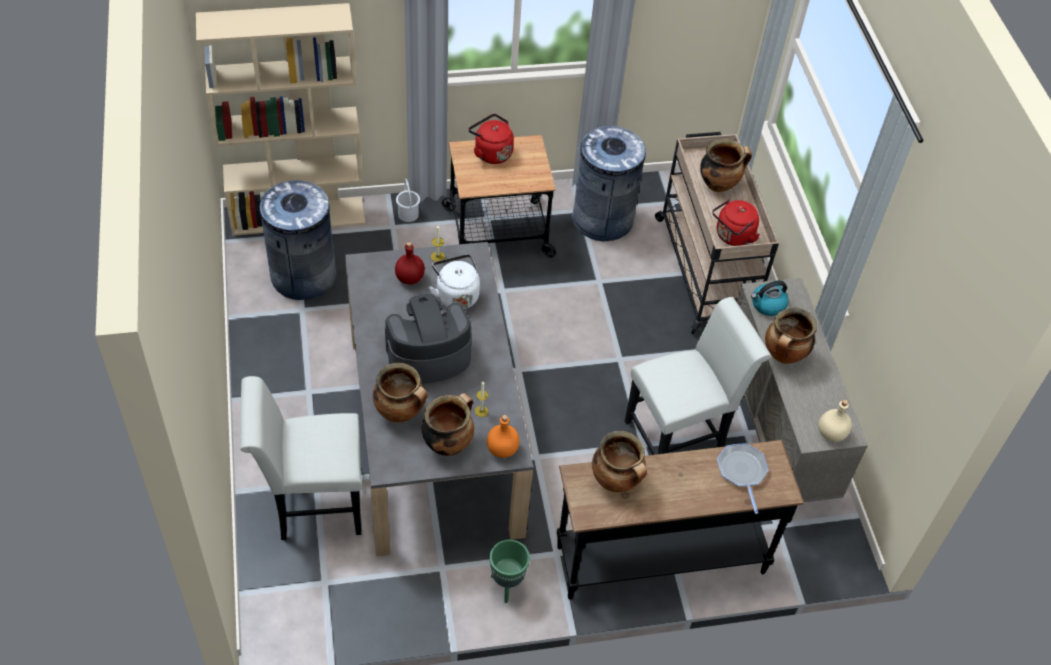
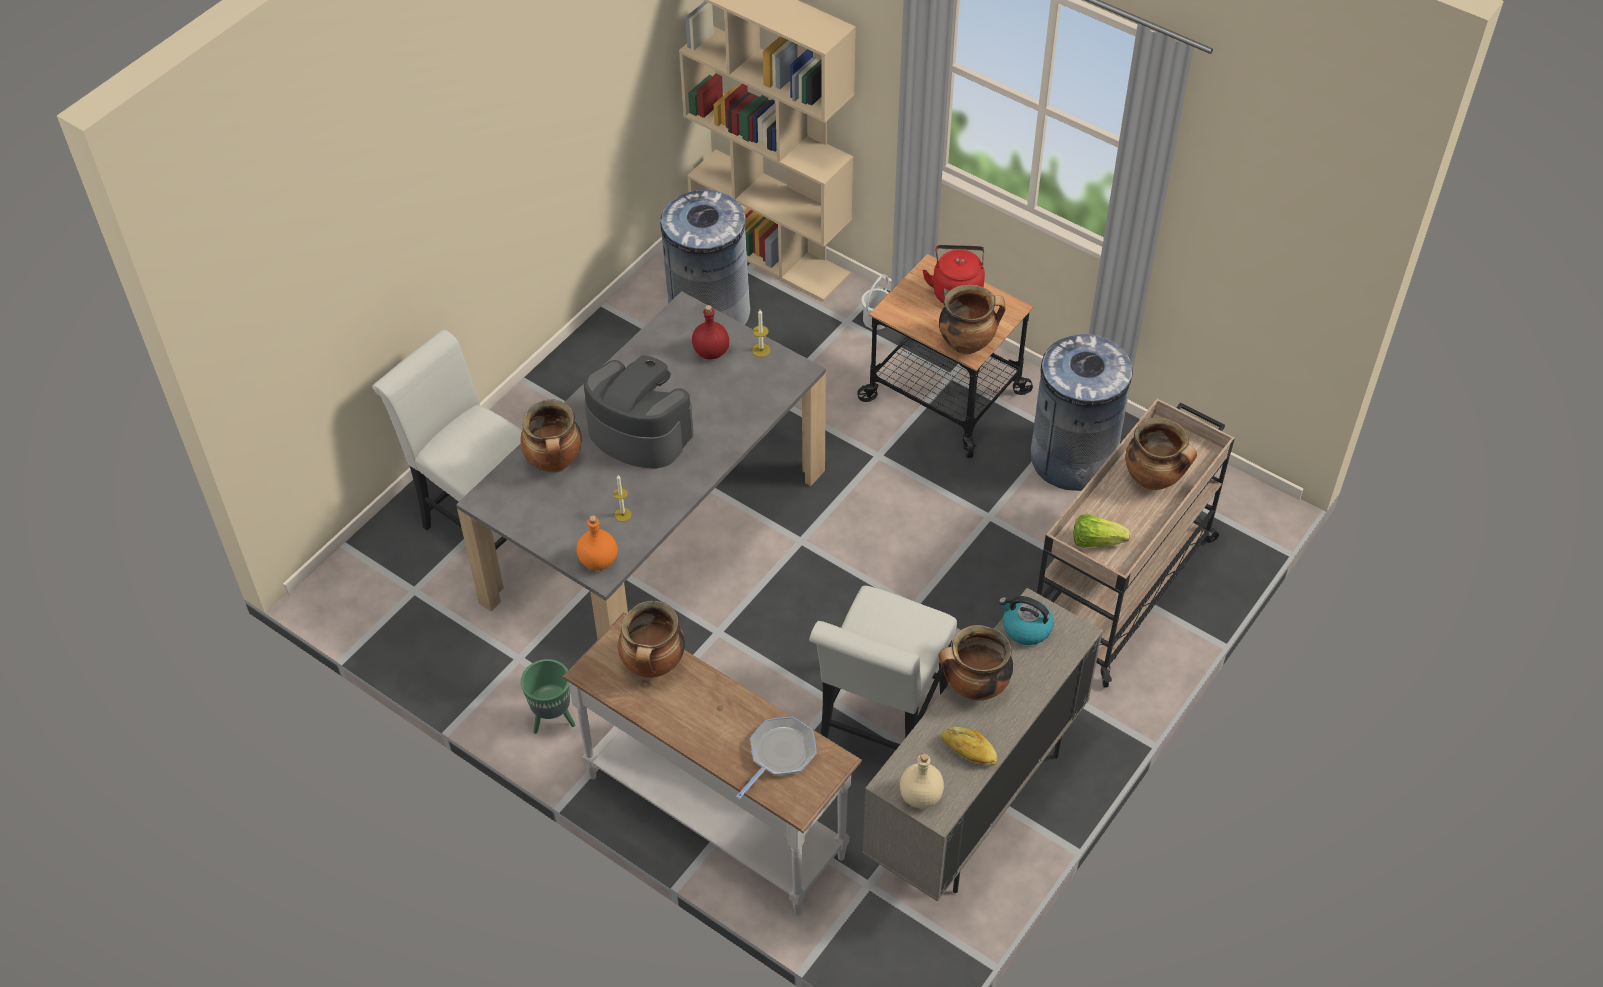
camera: 50 degrees right, 0 degrees up
(448, 443) = (560, 519): cooking pot -> cooking pot (968, 343)
(456, 295) = (733, 396): white kettle -> none
(660, 557) = (717, 814): black console table -> white console table
(680, 436) = (879, 724): white chair -> white chair turned 90 degrees clockwise
(733, 236) = (1096, 541): red kettle -> lettuce
(822, 391) = (968, 751): none -> bread

